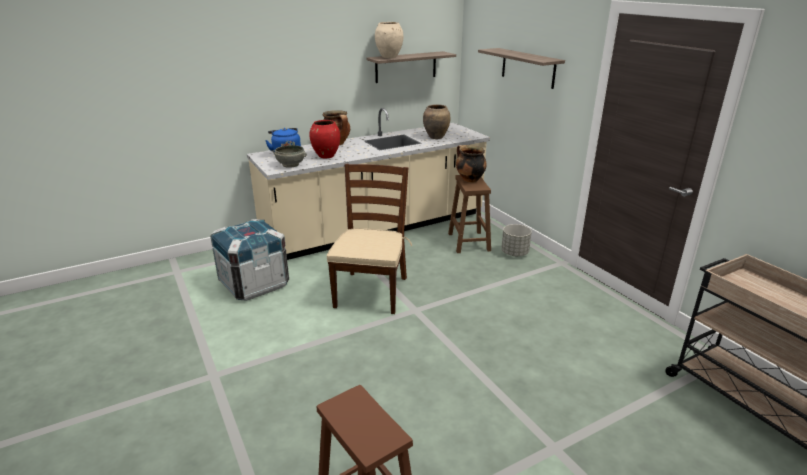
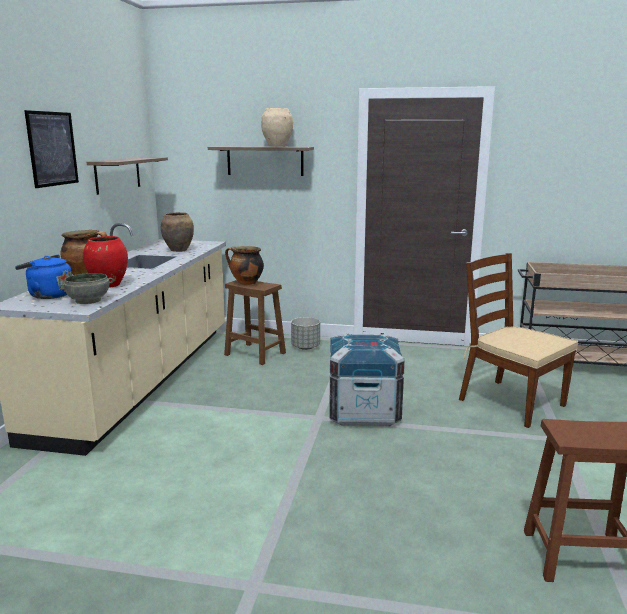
camera: 50 degrees left, 10 degrees down
(254, 284) = (104, 486): crate -> crate (364, 412)
(328, 49) = (52, 149): none -> picture
(371, 291) = (252, 425): brown chair -> brown chair (510, 402)
(389, 57) = (114, 160): beige vase -> beige vase (277, 146)

